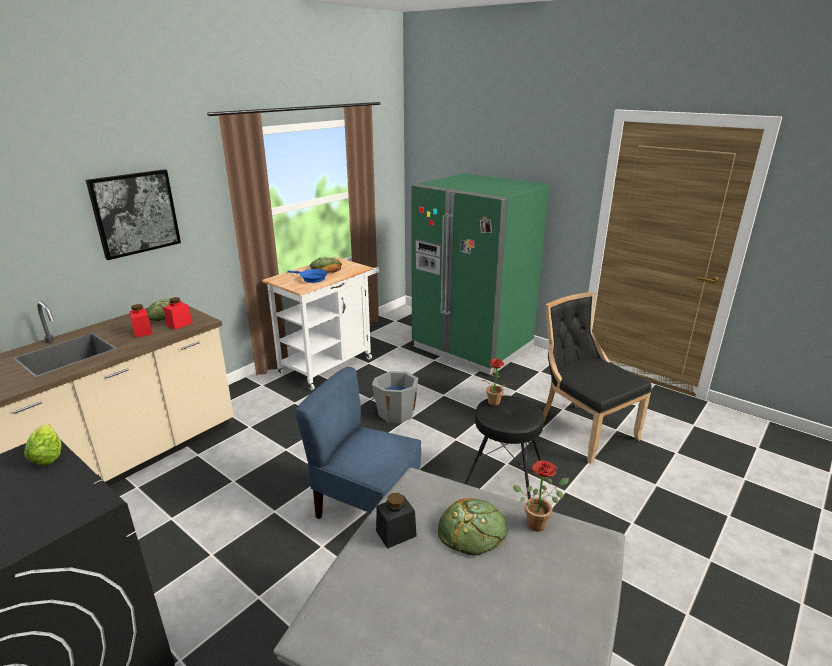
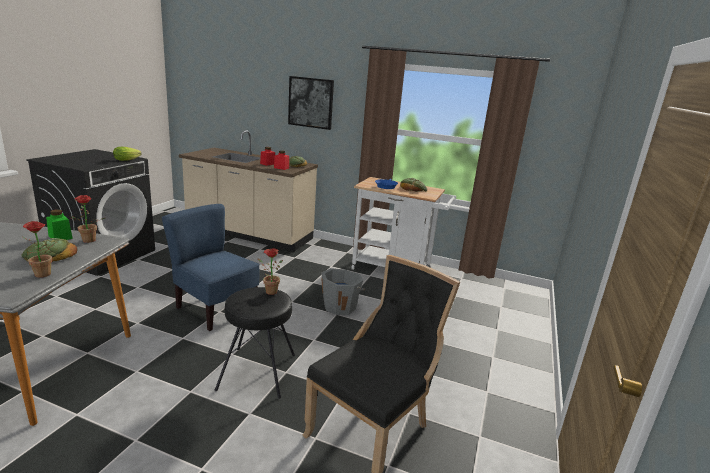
camera: 70 degrees right, 5 degrees down
(367, 507) = (215, 309): blue chair -> blue chair turned 60 degrees counterclockwise
(396, 533) = (60, 237): black jar -> green jar
(419, 502) = (88, 241): none -> potted plant
(472, 347) = (497, 337): green fridge -> none

